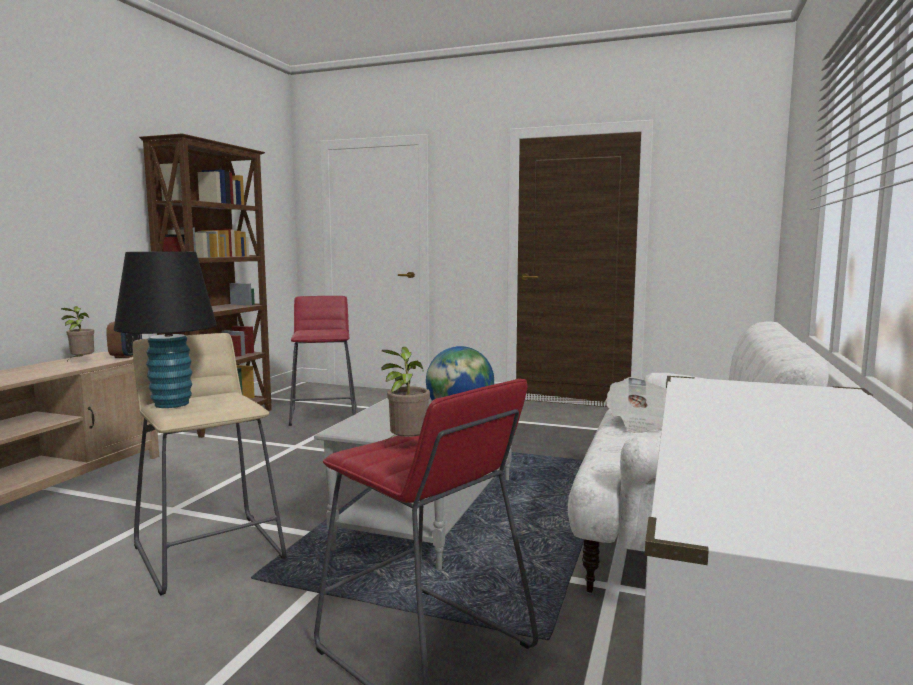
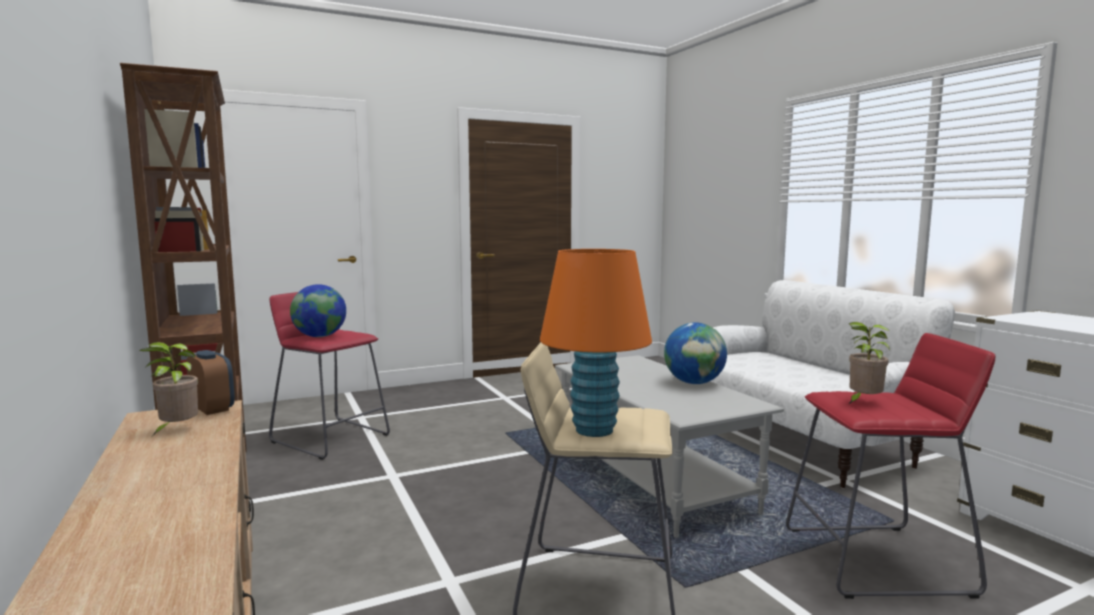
camera: 45 degrees left, 0 degrees up
(172, 404) = (594, 430): black table lamp -> orange table lamp
(312, 331) = (320, 336): none -> globe
(638, 423) = (754, 365): newspaper -> none

